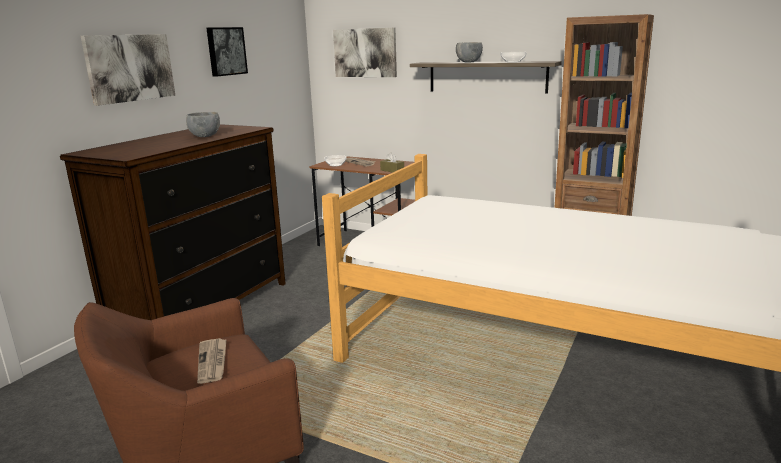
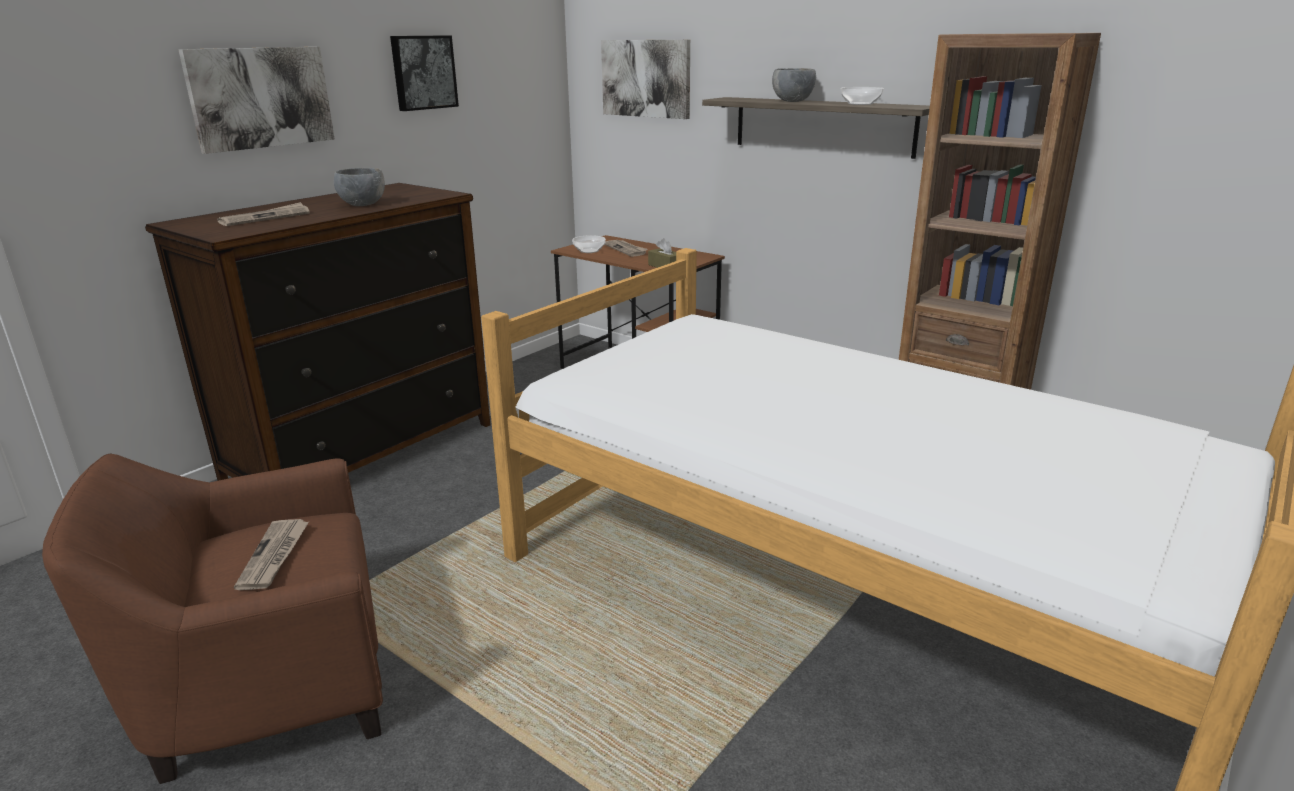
camera: 10 degrees right, 5 degrees up
(145, 146) = (265, 218): none -> newspaper

